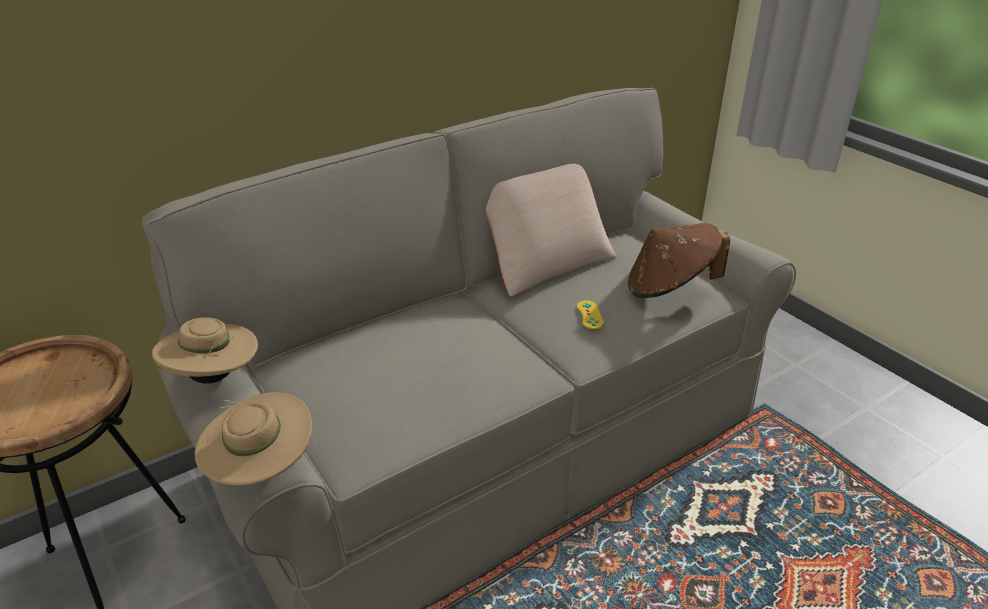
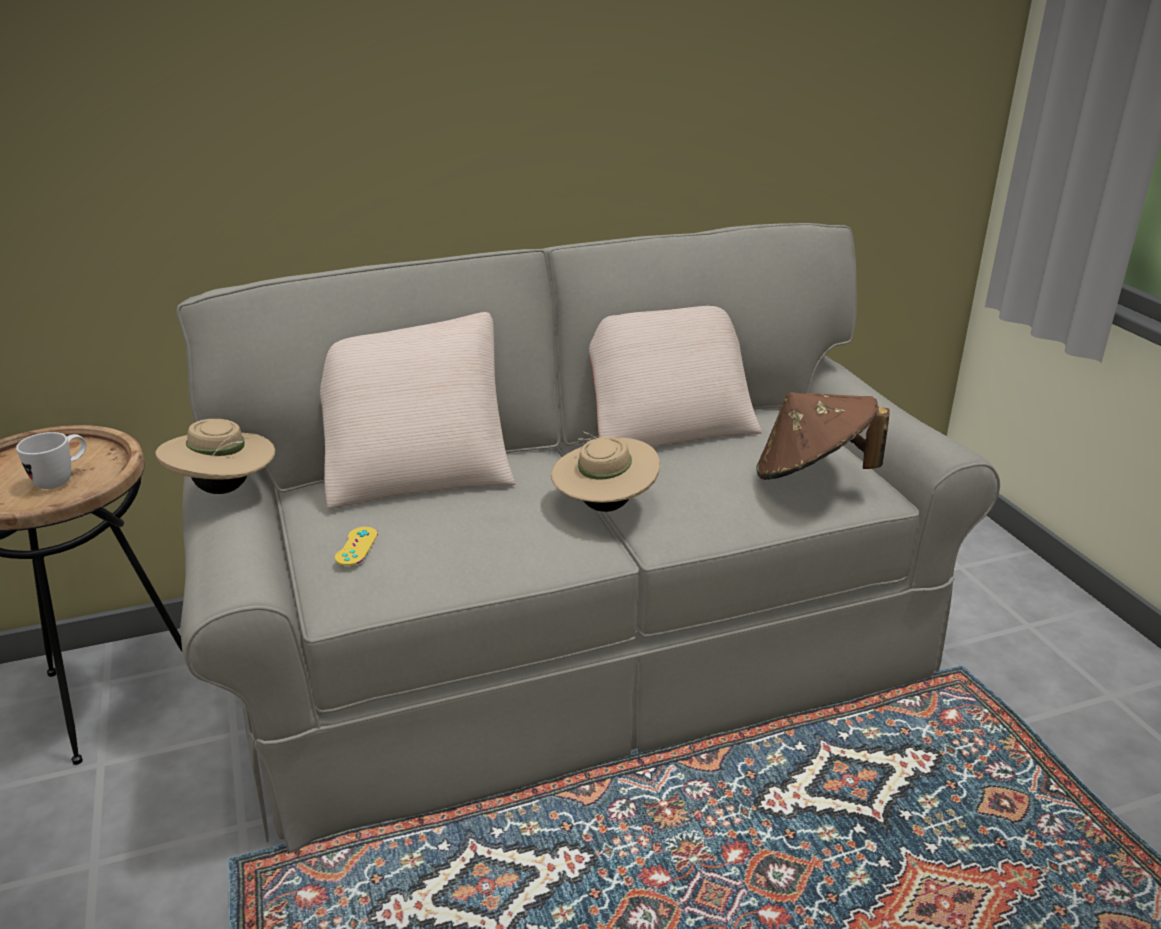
camera: 15 degrees right, 5 degrees down
(60, 394) = (62, 480): none -> white mug
(261, 469) = (223, 583): beige hat -> beige hat (604, 506)
(366, 331) = (417, 471): none -> beige pillow
(589, 315) = (692, 491): yellow game controller -> yellow game controller (356, 546)

